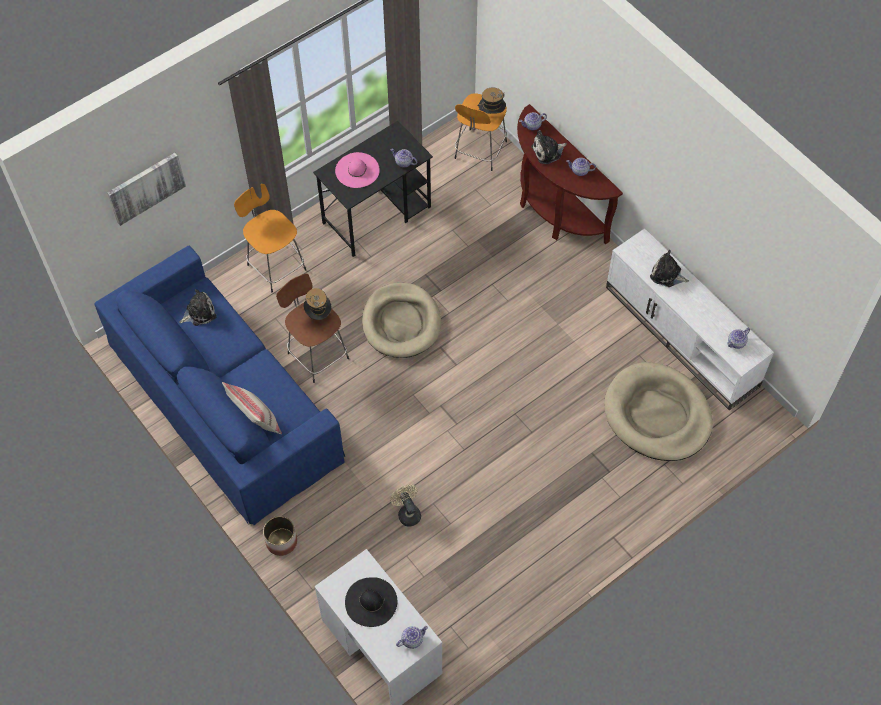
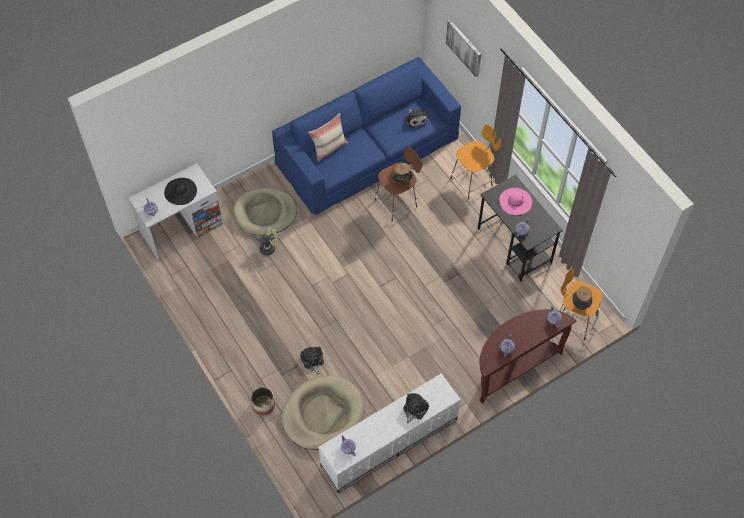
camera: 95 degrees right, 0 degrees up
(281, 541) = (261, 177): planter -> planter (263, 405)
(401, 322) = (418, 255): beige dog bed -> beige dog bed (265, 213)
(548, 152) = (526, 328): plush toy -> plush toy (312, 360)

